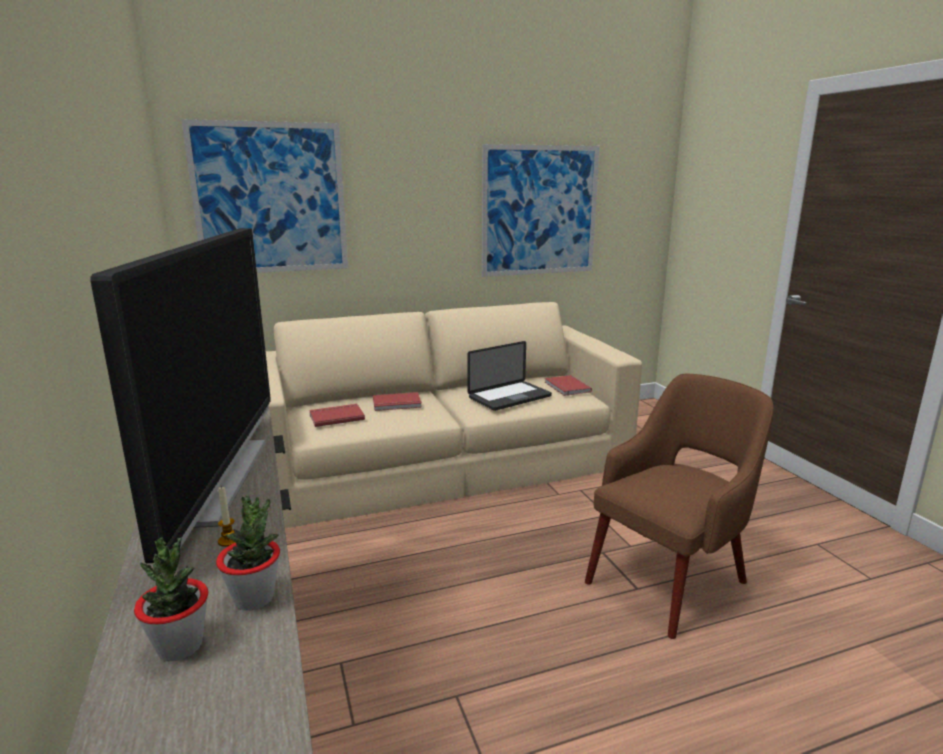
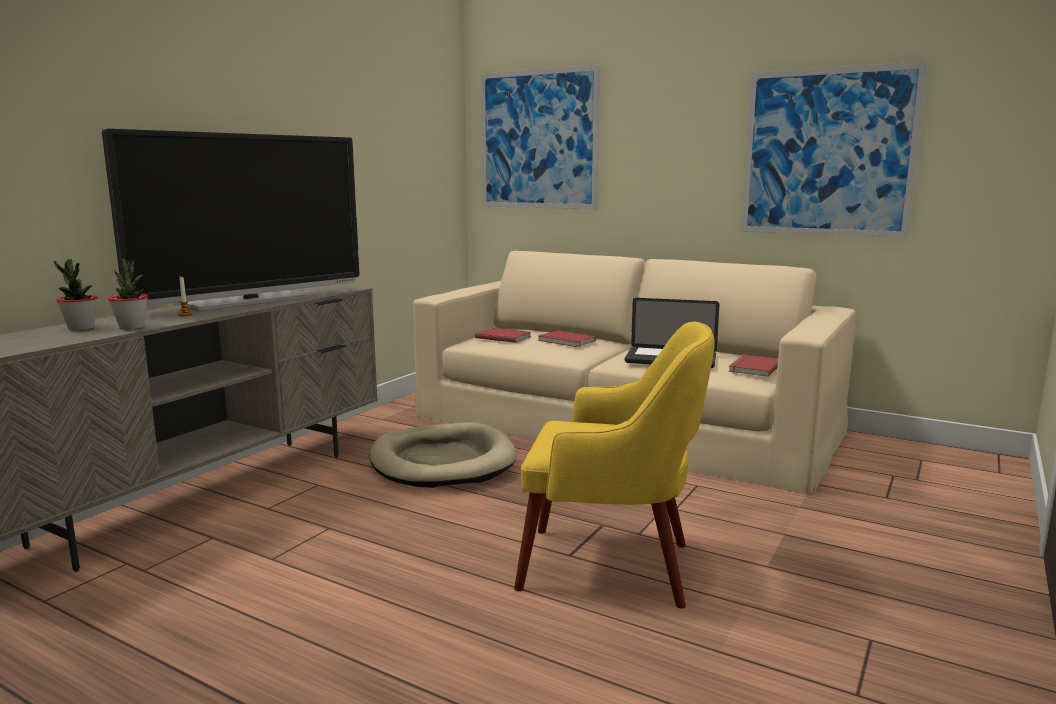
camera: 50 degrees right, 5 degrees down
(394, 566) = (442, 461): none -> beige dog bed
(669, 580) = (611, 566): brown armchair -> yellow armchair

